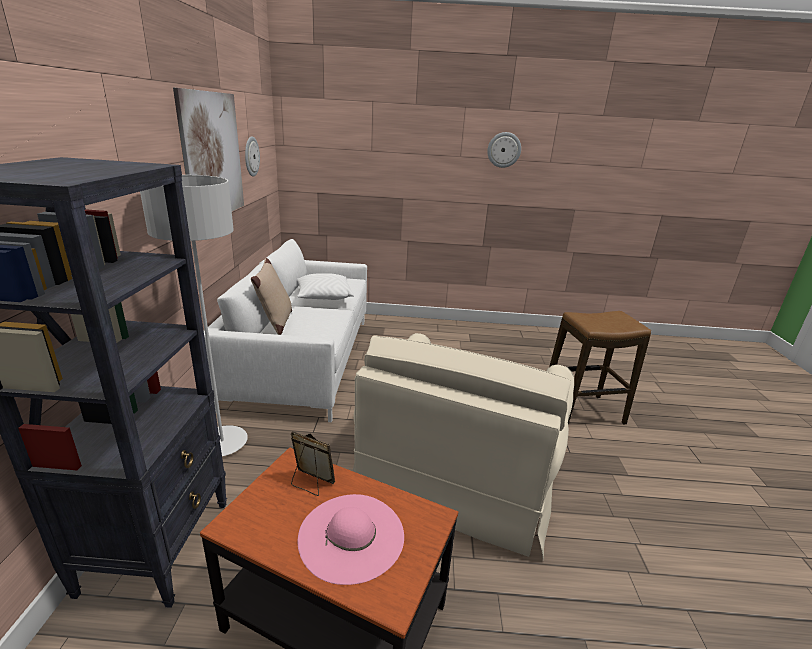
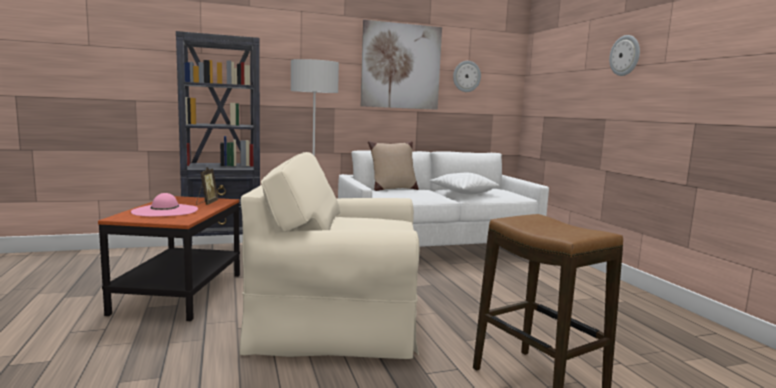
camera: 70 degrees right, 15 degrees down
(504, 150) = (715, 44): wall clock -> wall clock (625, 55)

